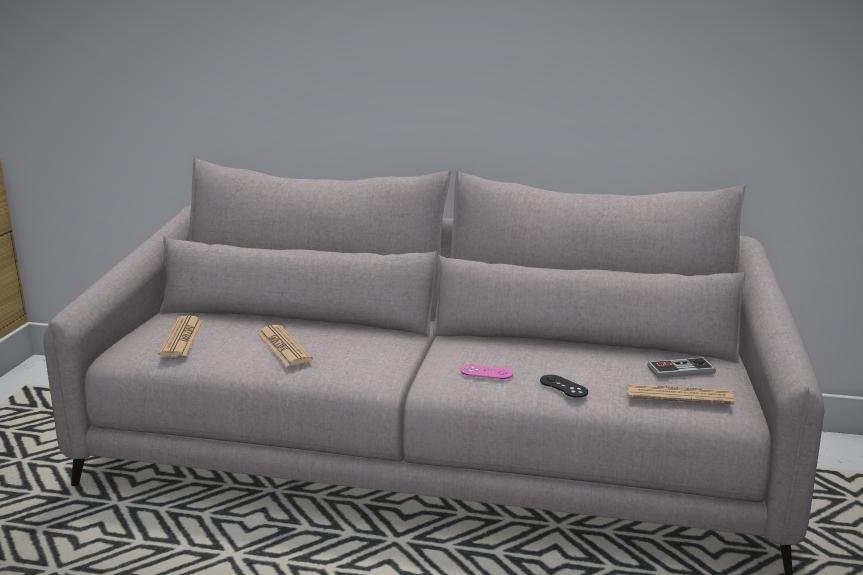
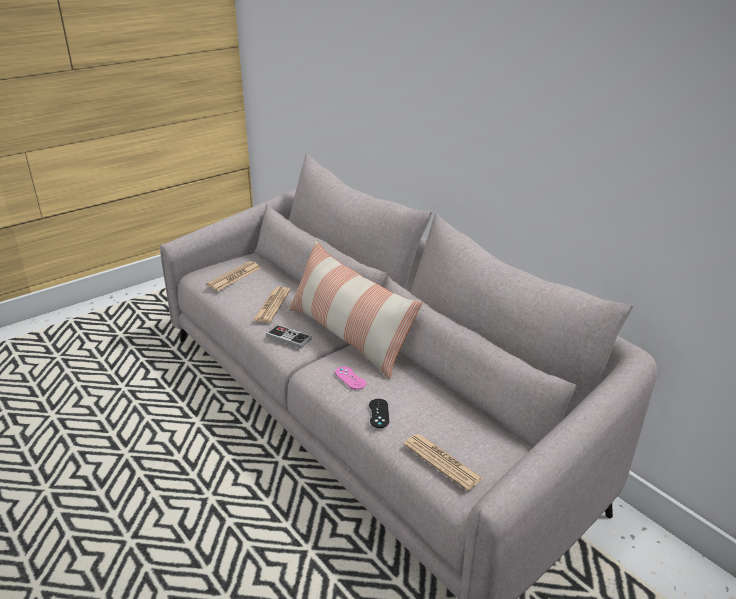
camera: 40 degrees right, 10 degrees up
(419, 342) = (348, 335): none -> pillow
(680, 370) = (479, 442): game controller -> game controller (288, 337)

